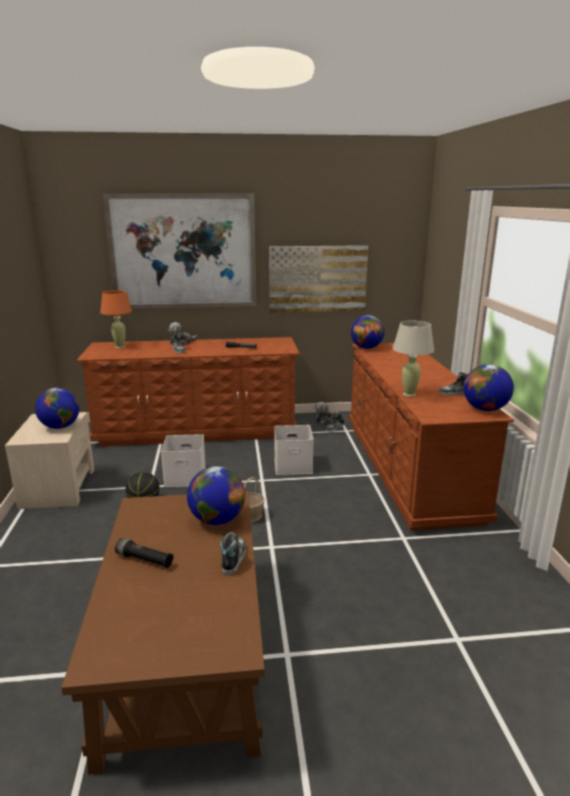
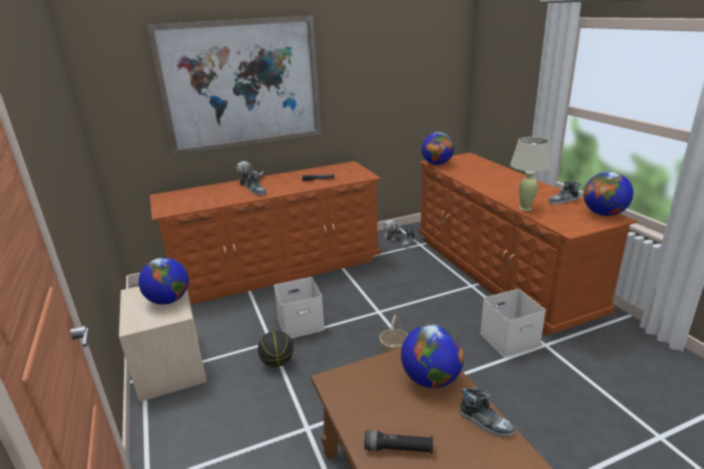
camera: 15 degrees left, 5 degrees up
(120, 347) = (188, 196): orange table lamp -> none
(233, 558) = (485, 422): shoe -> shoe turned 135 degrees clockwise
(294, 465) = (397, 289): white storage box -> white storage box (509, 338)
(318, 279) = (376, 100): picture -> none

